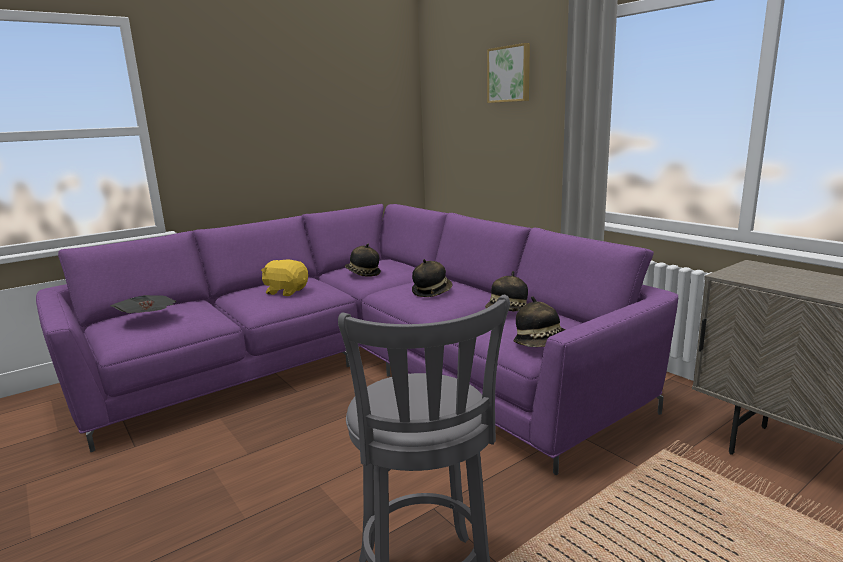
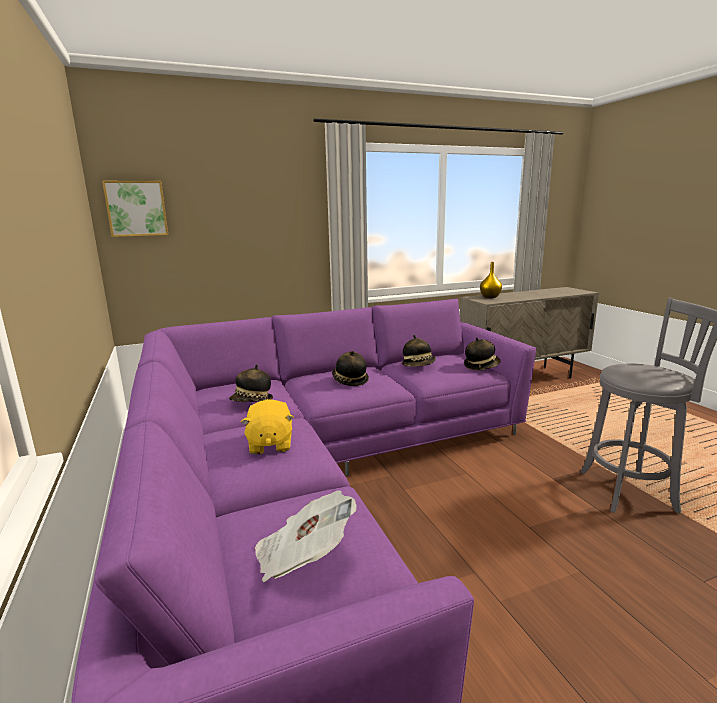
camera: 75 degrees left, 0 degrees up
(286, 291) = (269, 444): yellow plush toy -> yellow plush toy turned 45 degrees counterclockwise
(509, 74) = (247, 183): picture -> picture (136, 208)
(785, 273) = (490, 297): none -> yellow vase

